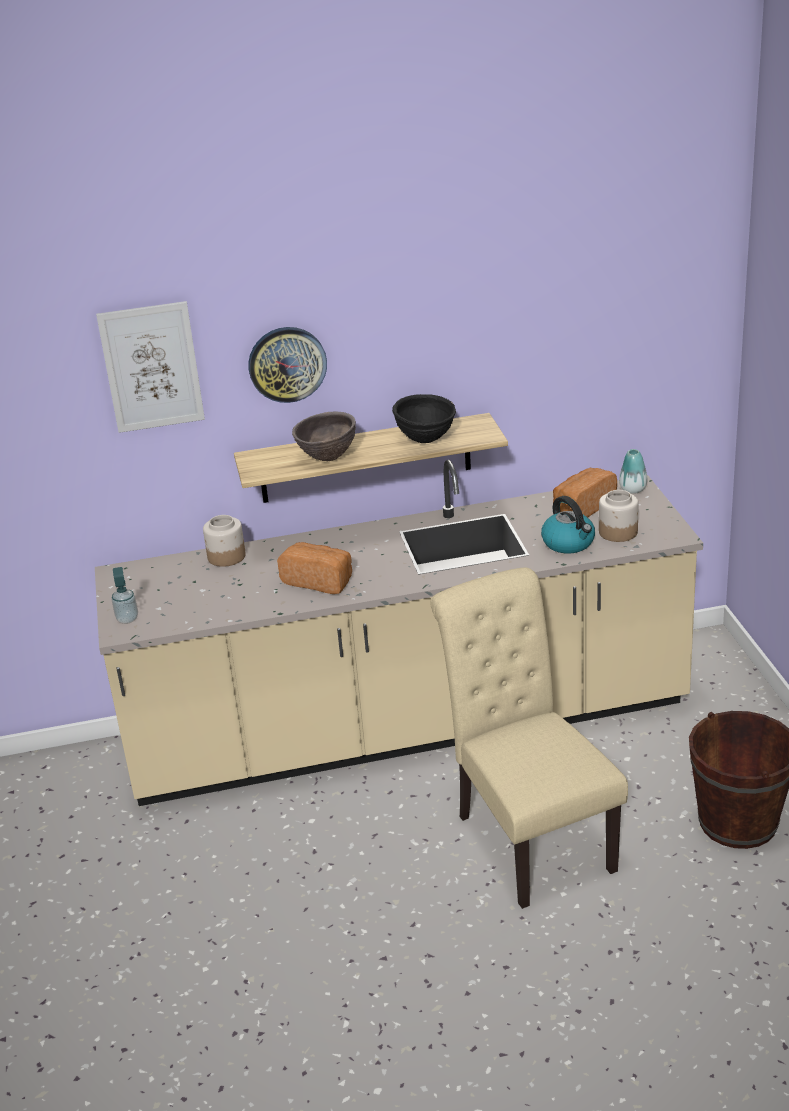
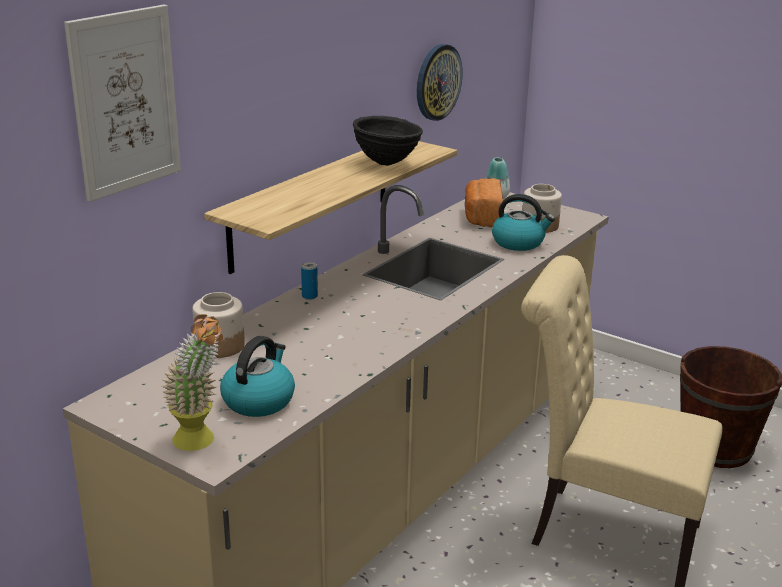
camera: 45 degrees left, 5 degrees down
(127, 619) = (201, 443): soap dispenser -> potted plant
(193, 604) = (259, 400): none -> kettle
(287, 364) = (254, 90): wall clock -> wall clock (437, 82)
(319, 581) = (359, 334): bread -> none
(327, 458) = (320, 194): brown bowl -> none
(335, 537) = (309, 296): none -> can

